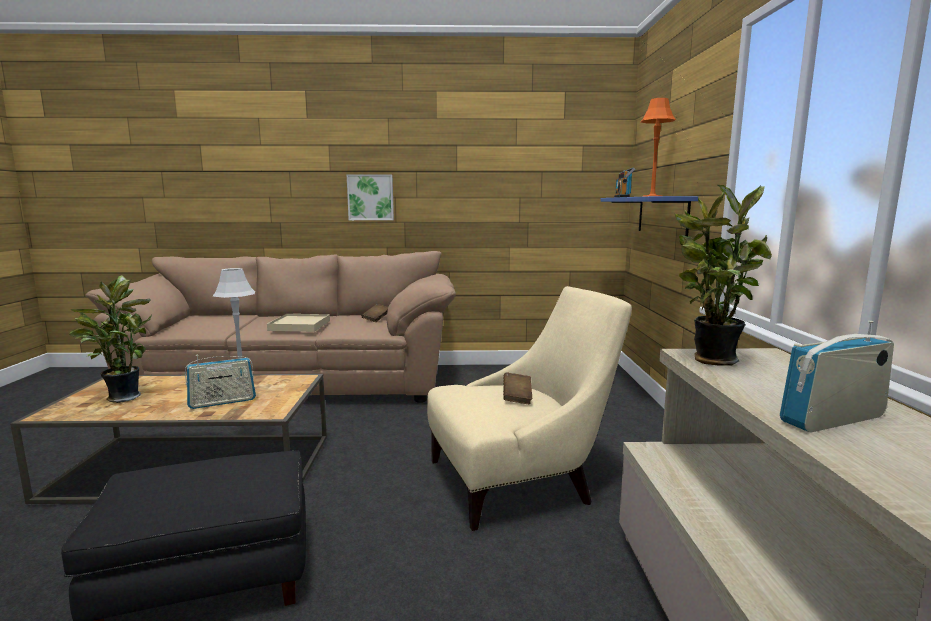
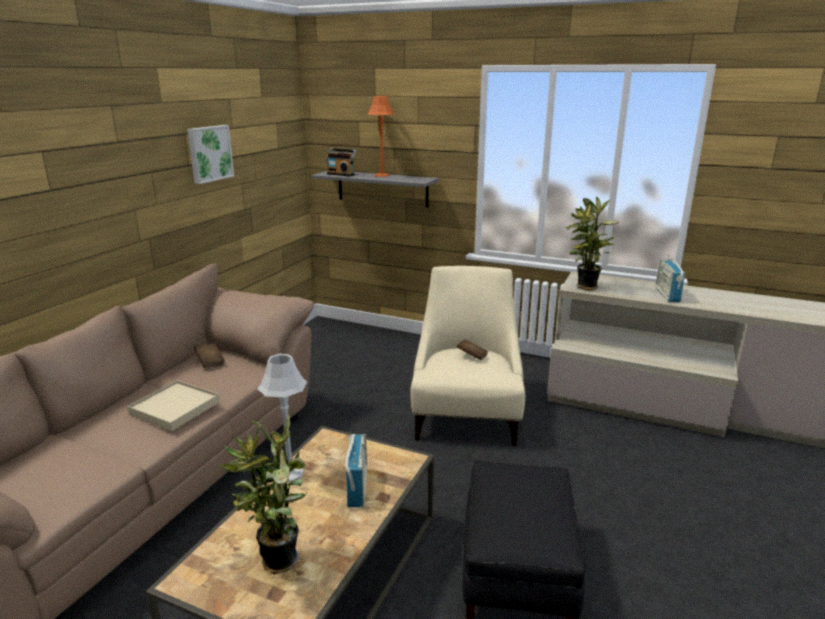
camera: 65 degrees left, 10 degrees up
(370, 197) = (110, 216): picture -> picture (209, 153)
(662, 215) = (382, 188): blue shelf -> grey shelf

